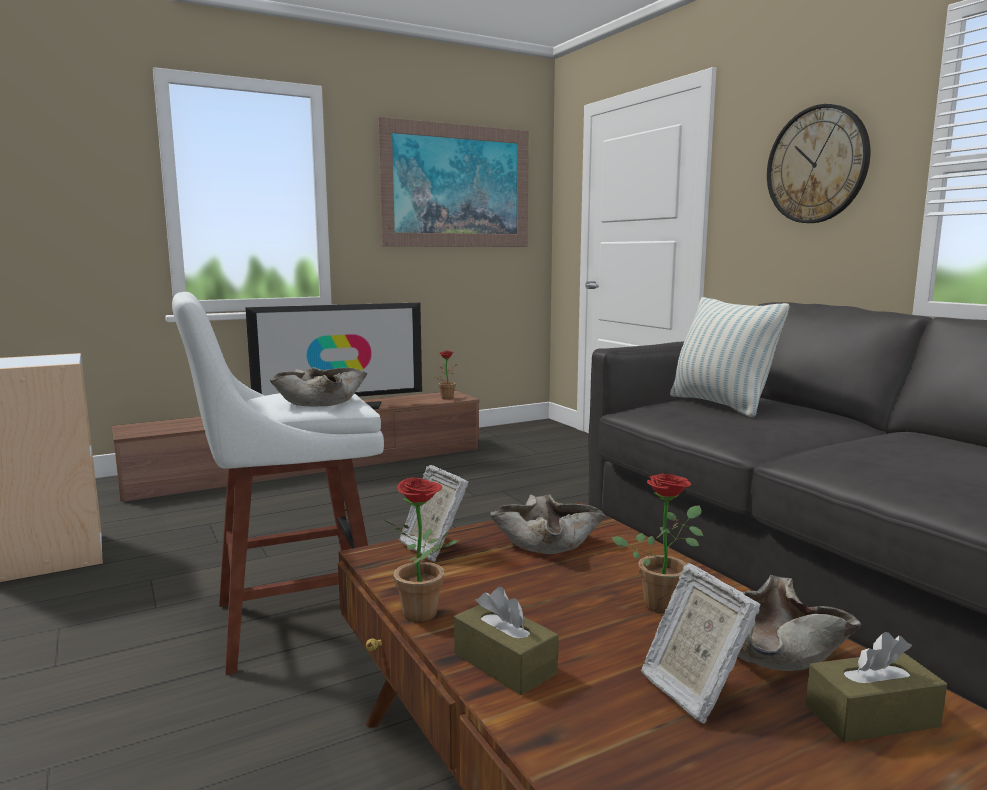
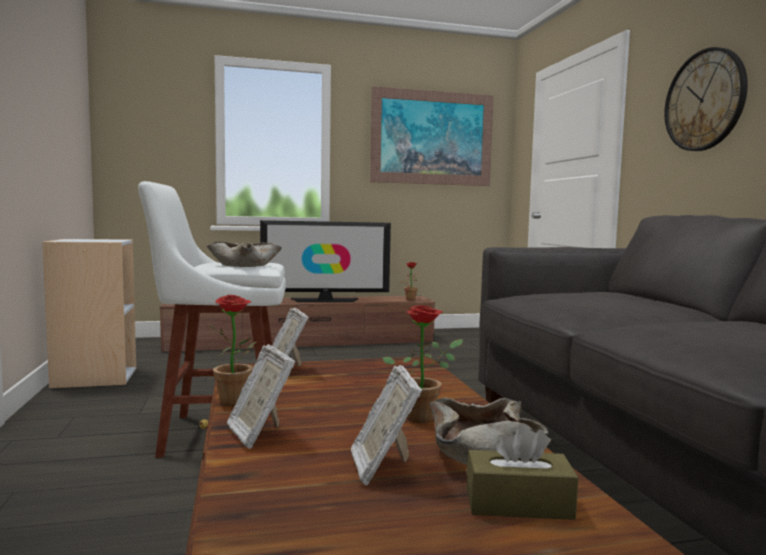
camera: 15 degrees right, 5 degrees down
(504, 663) = (259, 433): brown tissue box -> picture frame
(546, 540) = (374, 374): beige bowl -> none
(721, 404) = (586, 296): pillow -> none

